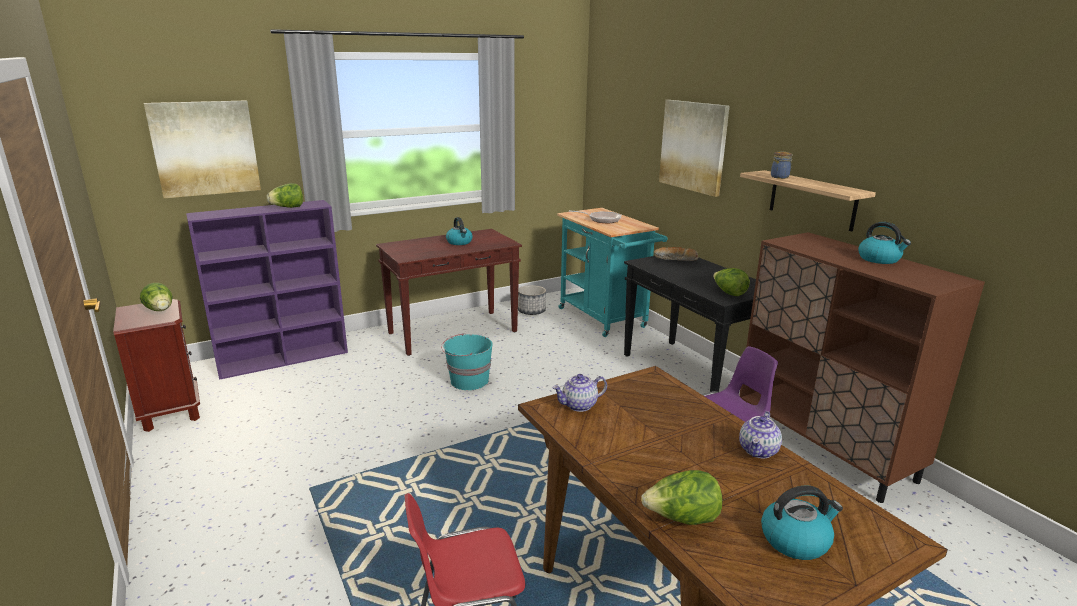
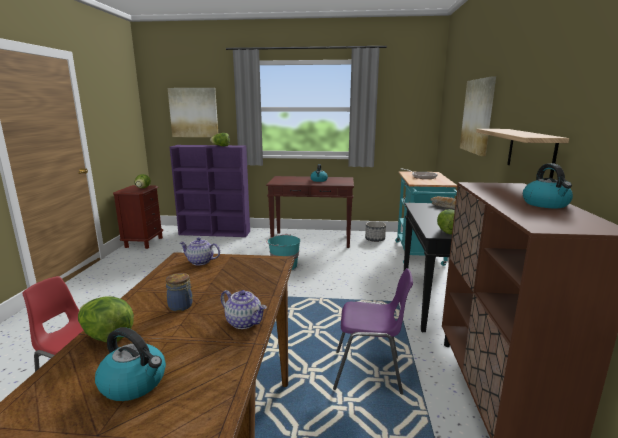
camera: 35 degrees right, 5 degrees down
(758, 451) = (244, 322): teapot -> teapot turned 120 degrees counterclockwise
(780, 177) = (503, 130): jar -> jar (181, 306)

